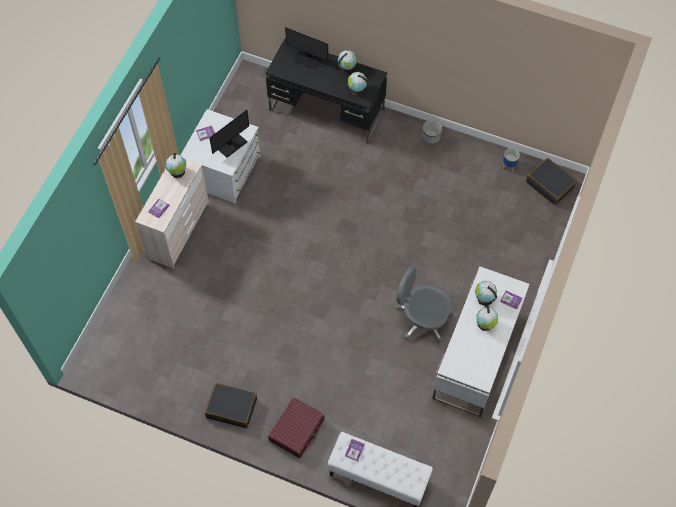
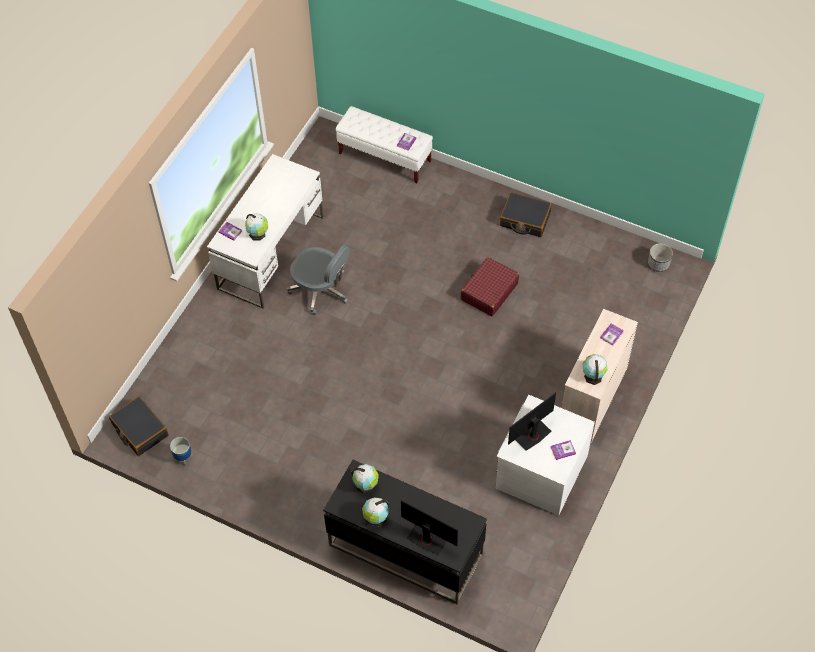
camera: 175 degrees left, 5 degrees down
(297, 430) = (460, 198): red suitcase -> red suitcase (489, 291)
(431, 137) = (273, 502): planter -> planter (658, 264)
(485, 324) = (262, 210): globe -> none

